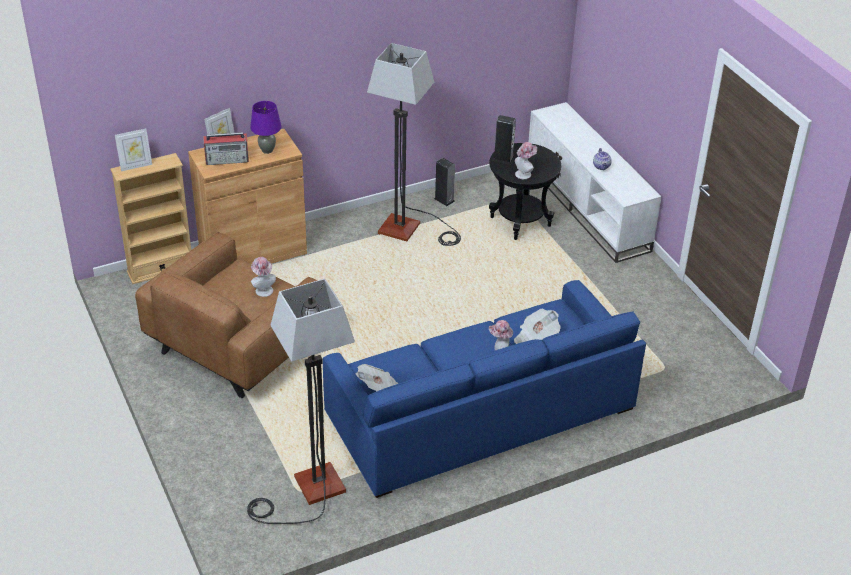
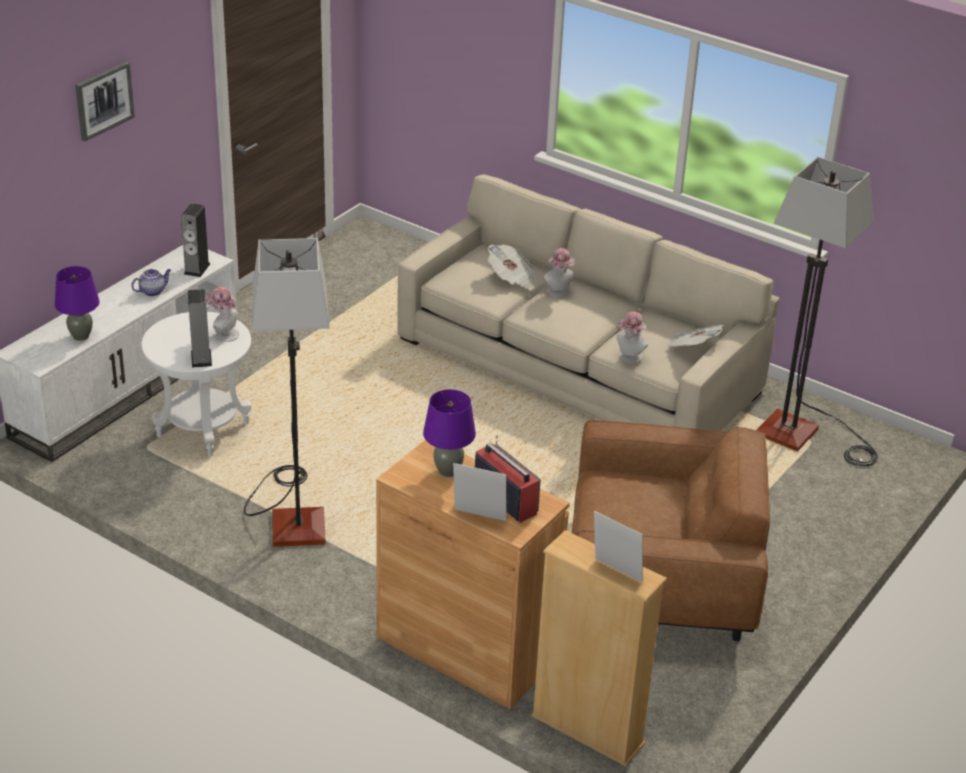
camera: 120 degrees left, 5 degrees down
(263, 289) = (622, 495): hat -> hat (629, 357)
(444, 200) = (196, 510): speaker -> speaker (197, 269)
(479, 411) = (579, 366): blue sofa -> beige sofa
(520, 222) = (203, 430): black side table -> white side table
(564, 131) = (81, 336): none -> purple table lamp
(644, 41) = (103, 100): none -> picture

